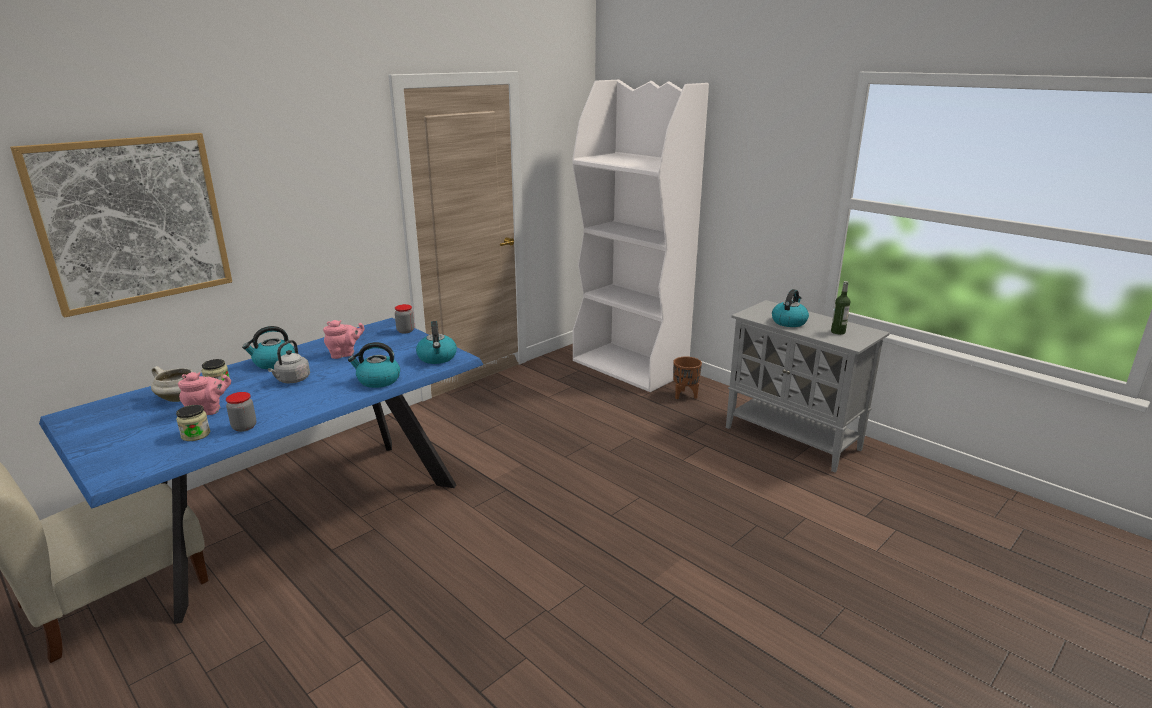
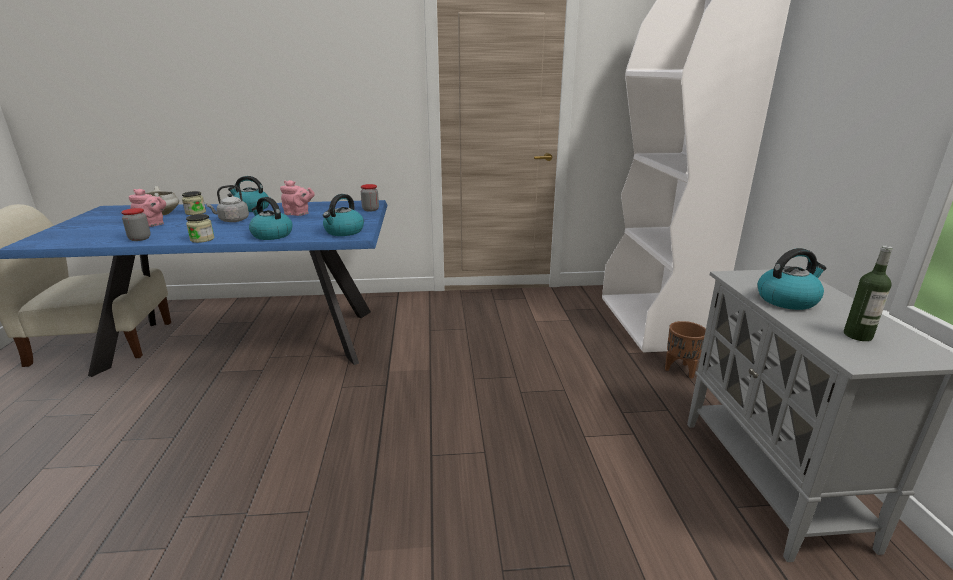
camera: 40 degrees right, 0 degrees up
(132, 221) = (189, 78): picture -> none
(195, 435) = (113, 235): jar -> jar (202, 239)

